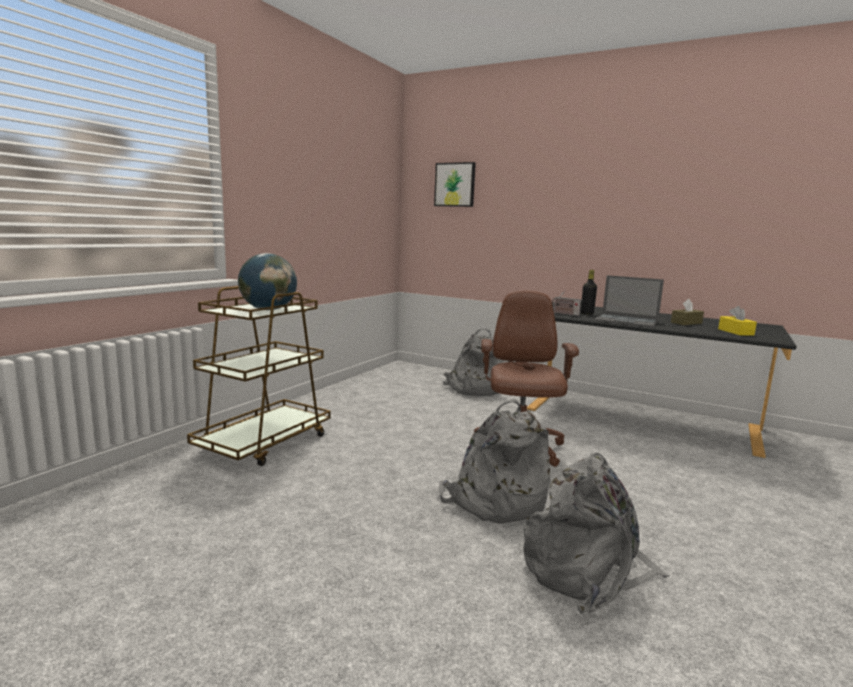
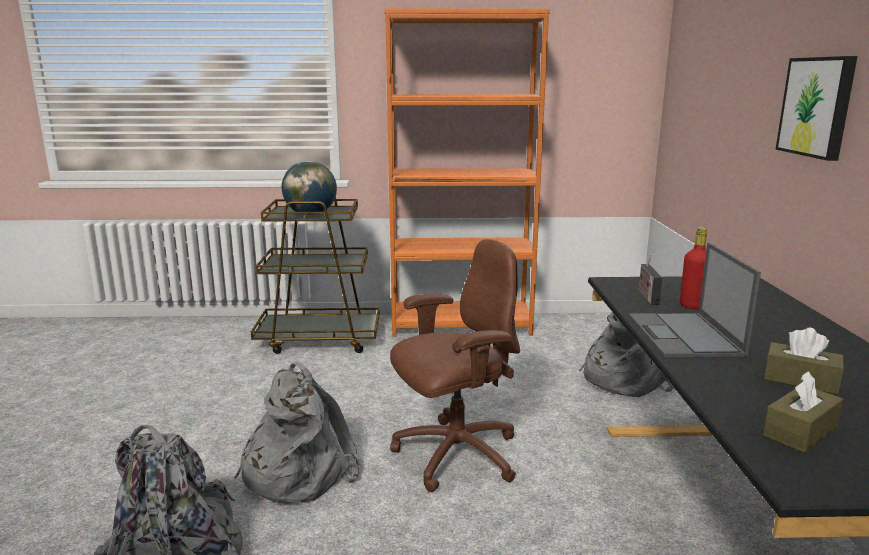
camera: 60 degrees right, 5 degrees up
(333, 397) = (461, 325): none -> orange bookcase
(455, 185) = (701, 60): picture -> picture (817, 107)
(587, 313) = (692, 306): black bottle -> red bottle
(735, 332) = (800, 431): yellow tissue box -> brown tissue box

